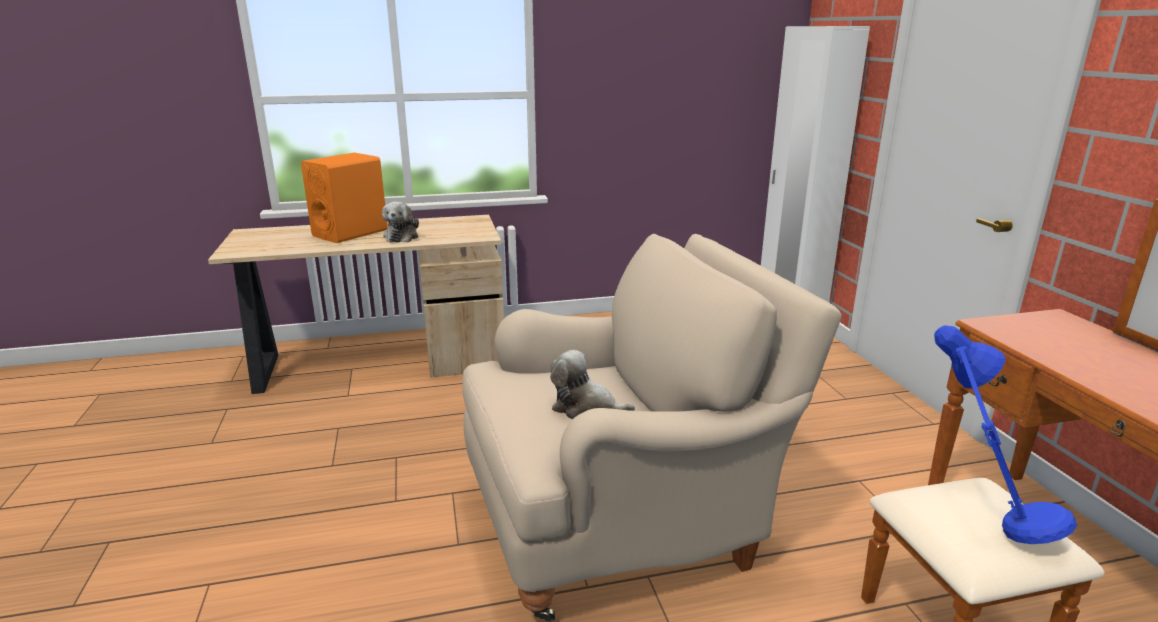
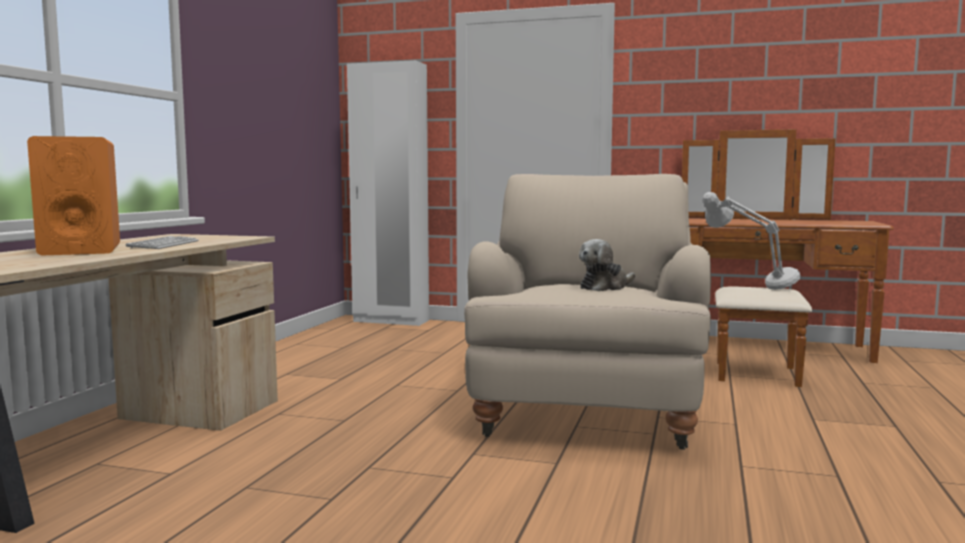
camera: 60 degrees left, 15 degrees down
(402, 236) = (164, 244): plush toy -> keyboard
(978, 505) = (749, 288): blue table lamp -> grey table lamp

